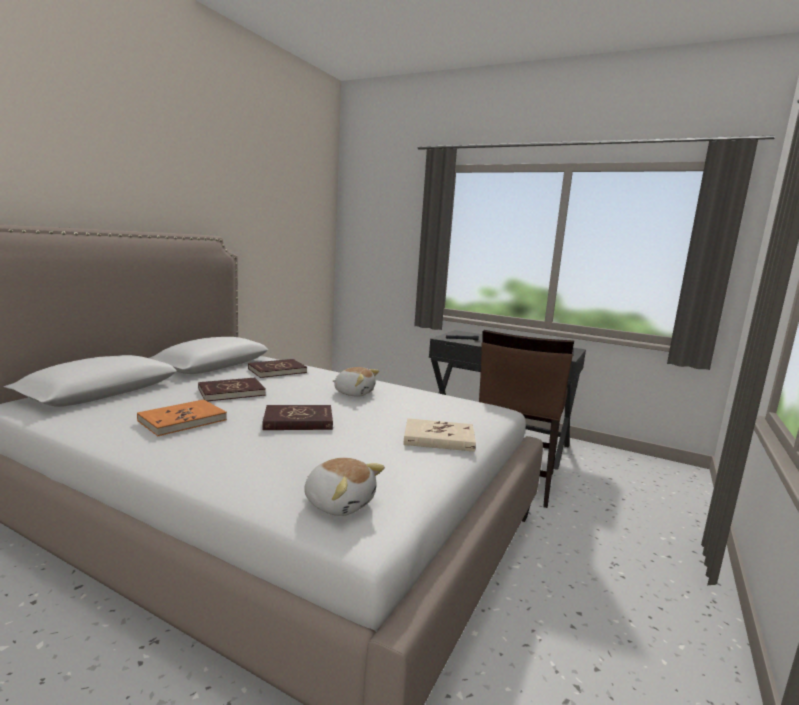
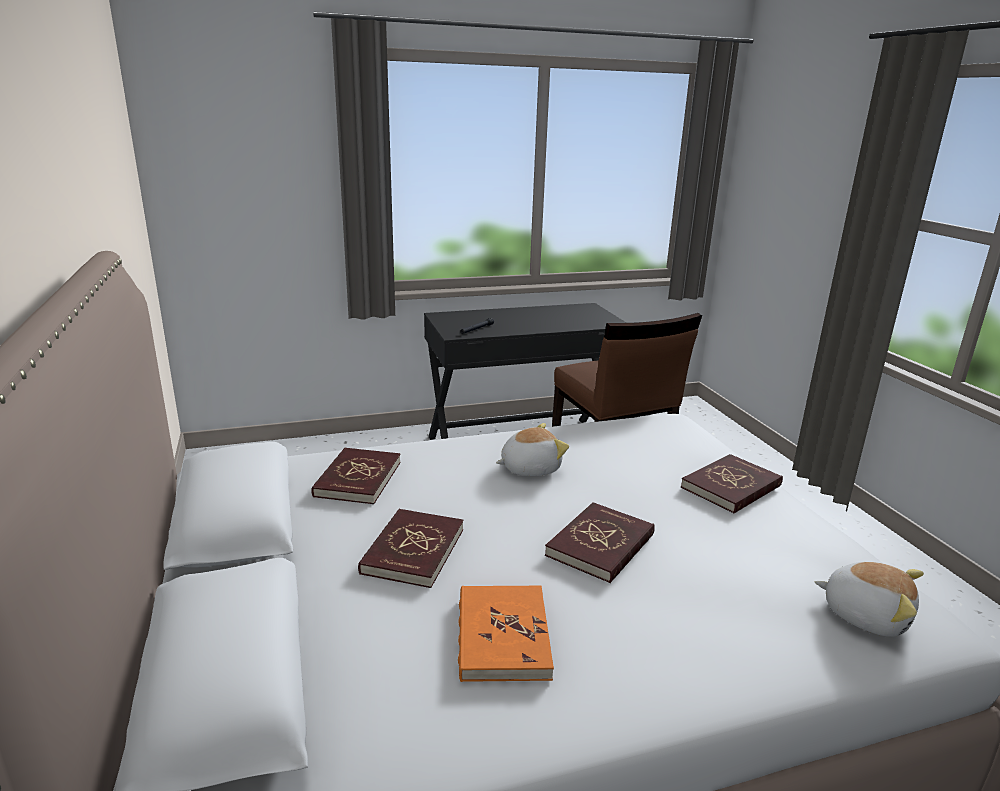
camera: 45 degrees left, 10 degrees up
(339, 503) = (865, 614): plush toy -> plush toy turned 45 degrees clockwise
(439, 438) = (731, 487): beige book -> red book

